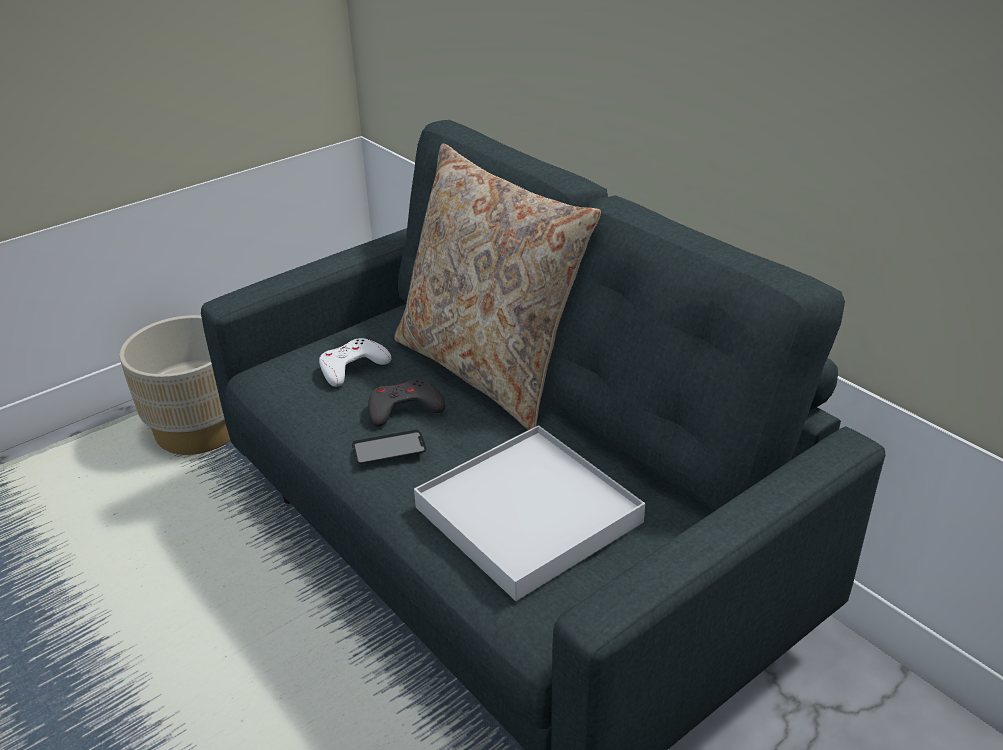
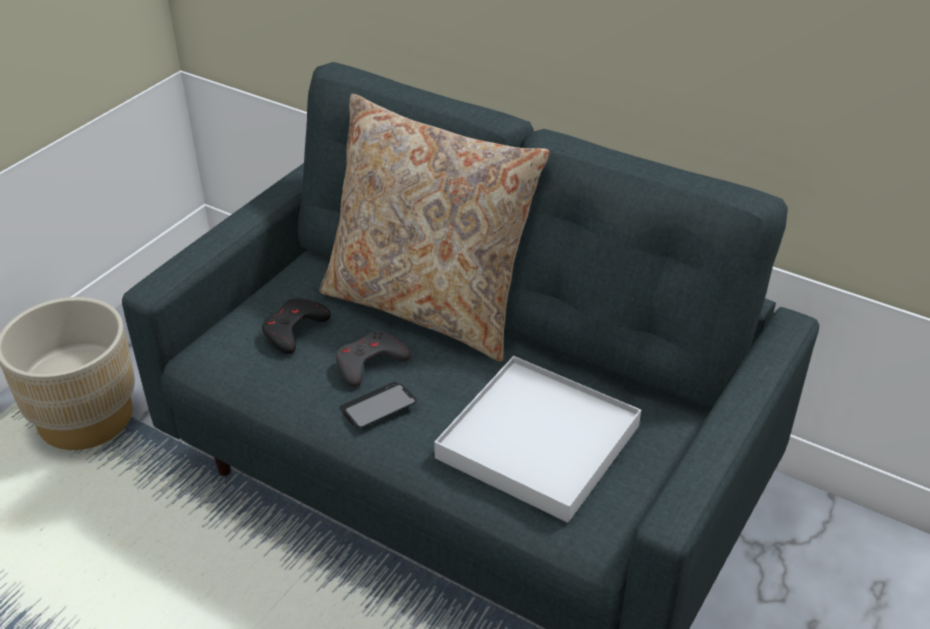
camera: 20 degrees left, 5 degrees up
(352, 367) = (294, 330): white game controller -> black game controller

